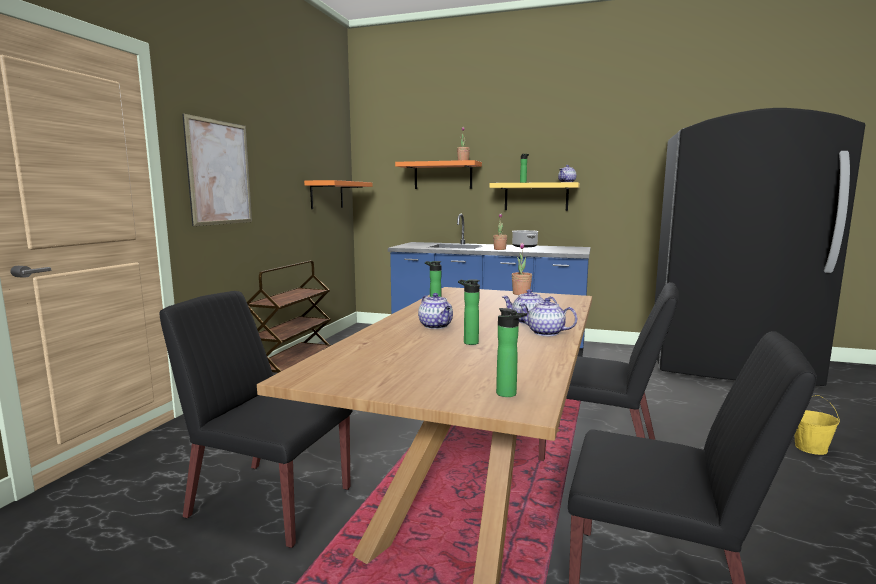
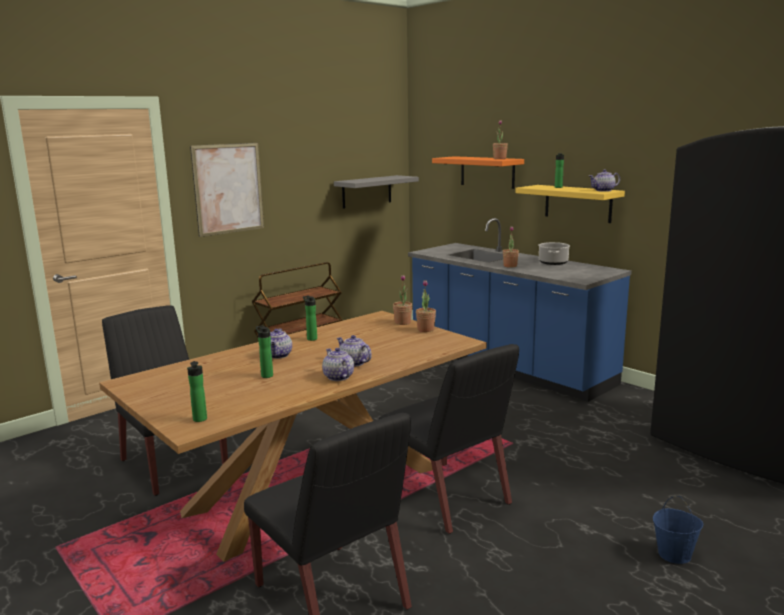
camera: 30 degrees right, 5 degrees up
(327, 195) = (367, 191): orange shelf -> grey shelf
(487, 292) = (402, 322): none -> potted plant
(811, 448) = (674, 554): yellow bucket -> blue bucket

